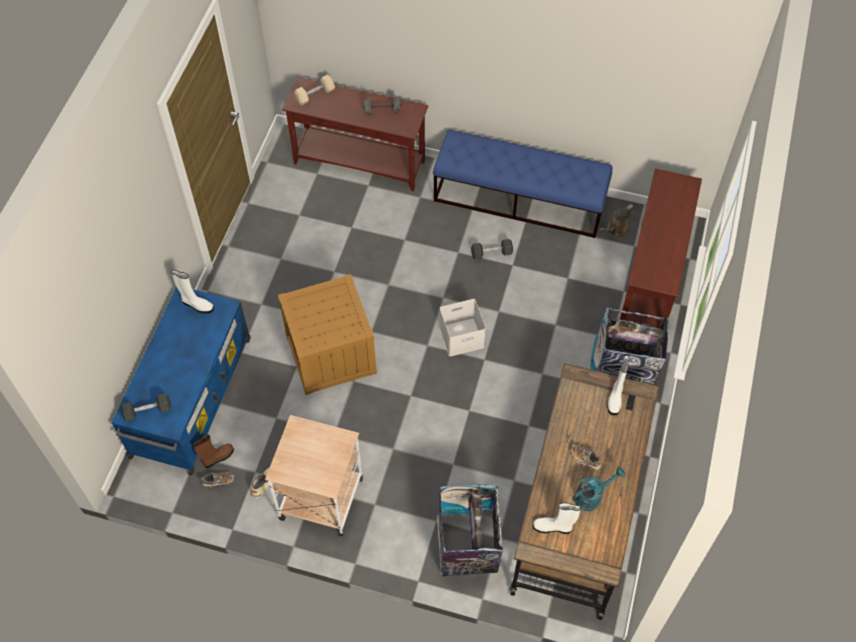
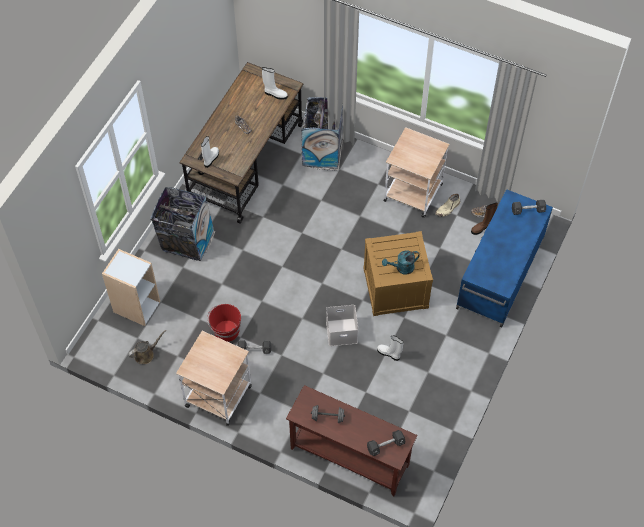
camera: 170 degrees left, 0 degrees up
(196, 305) = (494, 280): white boot -> white boot (389, 354)
(315, 95) = (385, 445): beige dumbbell -> black dumbbell
(461, 338) = (295, 285): white storage box -> white storage box (342, 331)
(520, 200) = (217, 395): blue bench -> beige cart
(531, 269) = (226, 331): none -> red bucket
(592, 496) = (246, 107): turquoise watering can -> turquoise watering can (402, 268)
(651, 281) = (136, 306): brown console table -> bookcase

